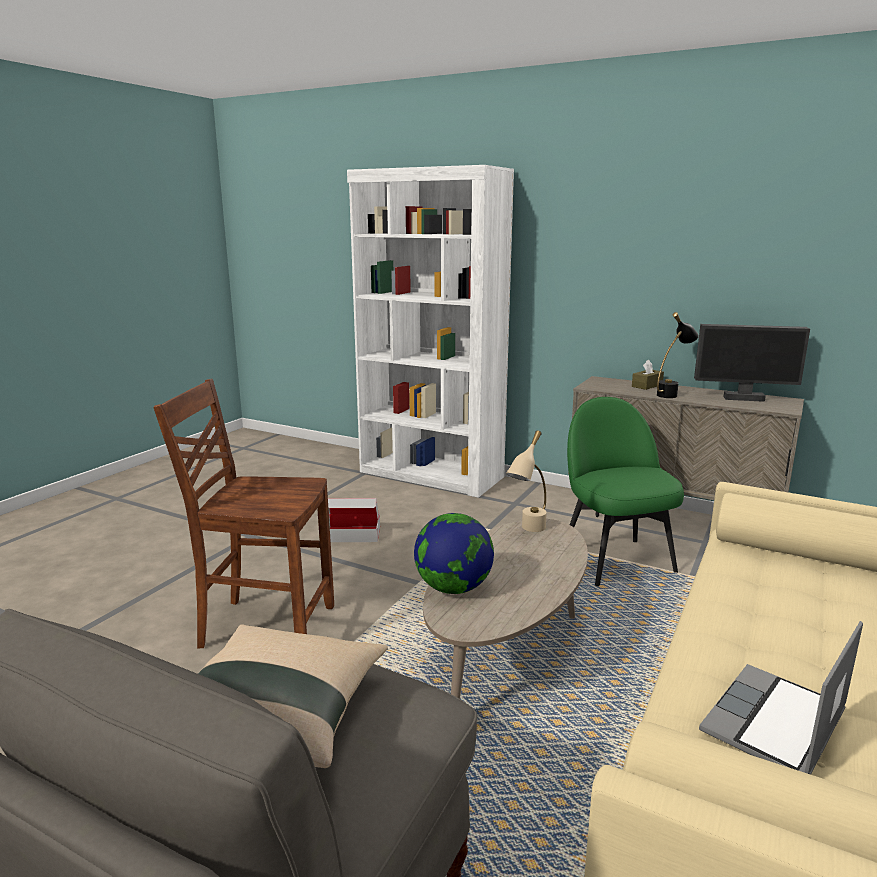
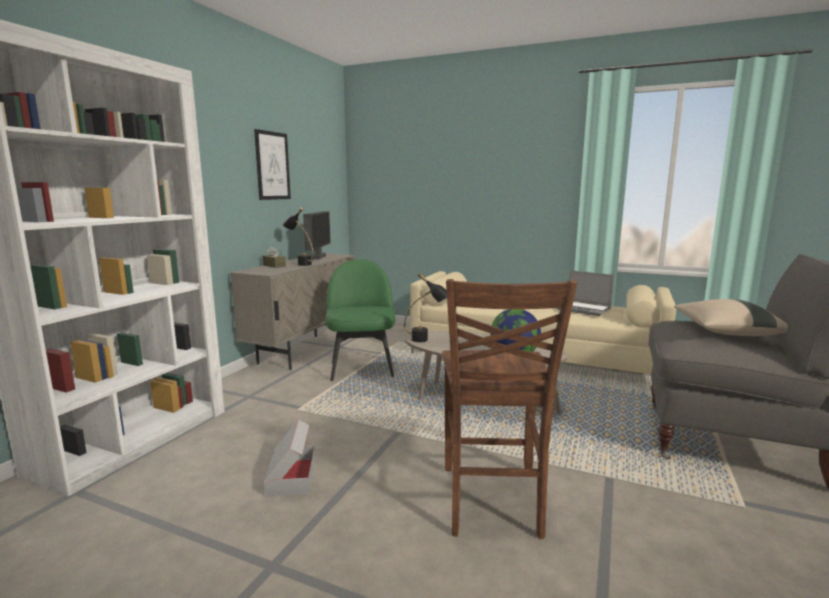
camera: 95 degrees left, 5 degrees down
(528, 531) = (427, 341): beige table lamp -> black table lamp
(615, 560) = (362, 368): green chair -> green chair turned 105 degrees clockwise
(704, 248) = (272, 166): none -> picture

